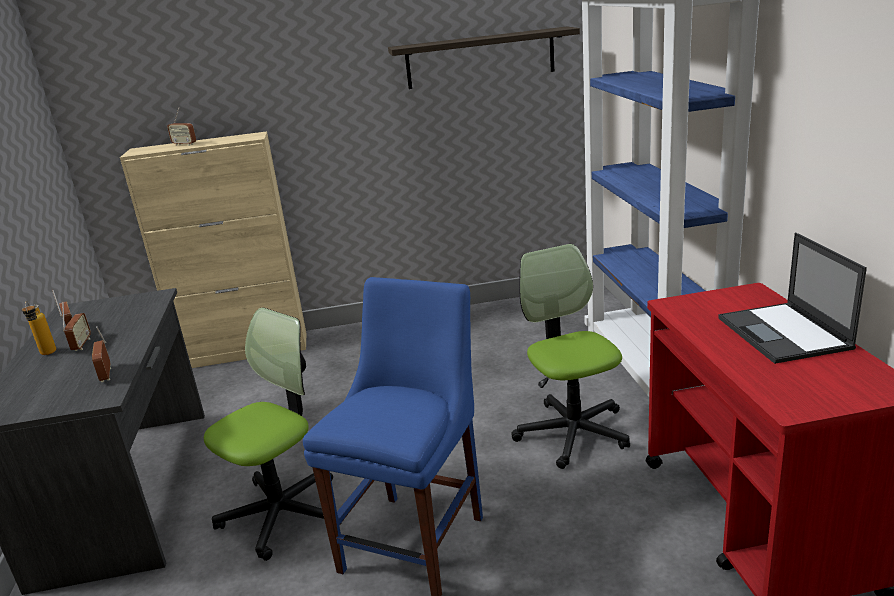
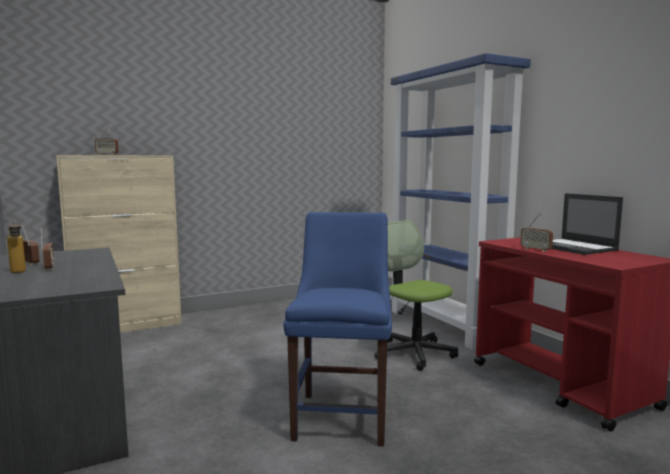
camera: 20 degrees left, 15 degrees down
(106, 374) = (92, 278): radio -> radio (535, 250)
(282, 513) = (220, 412): office chair -> none
(480, 58) = (314, 127): shelf -> none

